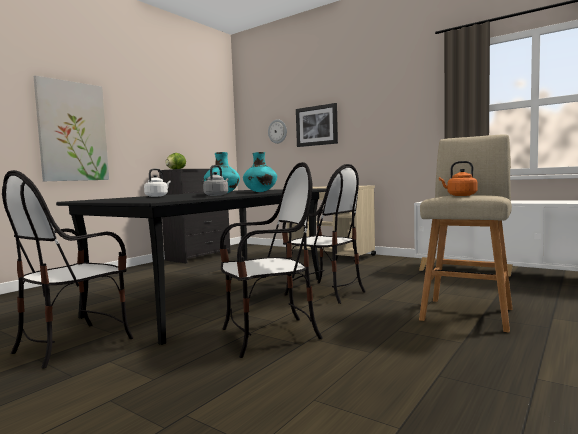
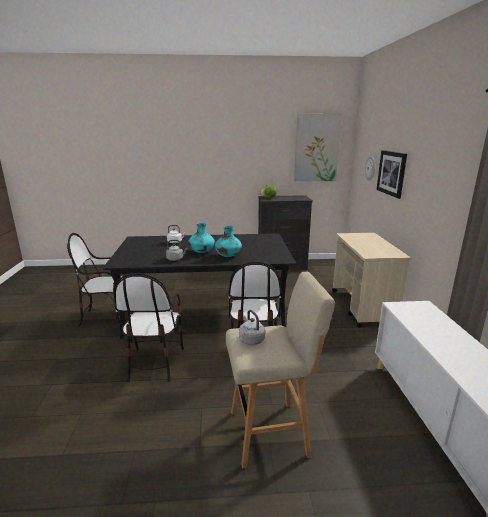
camera: 50 degrees right, 15 degrees up
(72, 131) = (195, 170): picture -> picture (316, 148)
(269, 336) = (154, 363): chair -> chair turned 60 degrees clockwise
(460, 195) = (251, 339): orange kettle -> grey kettle

